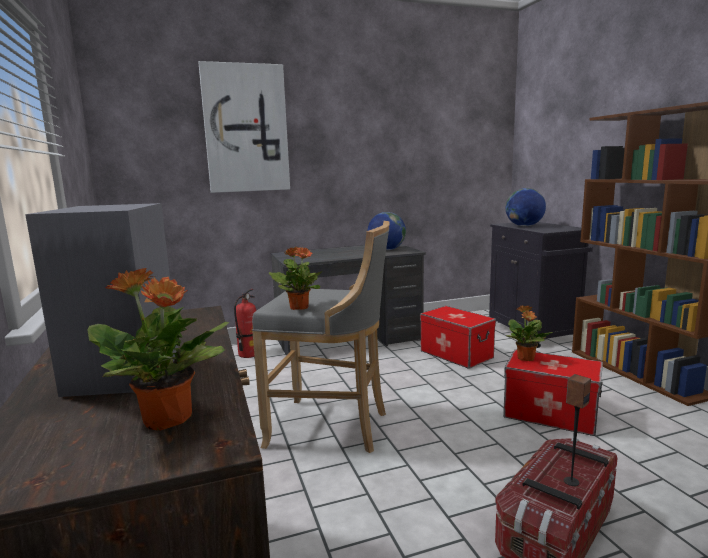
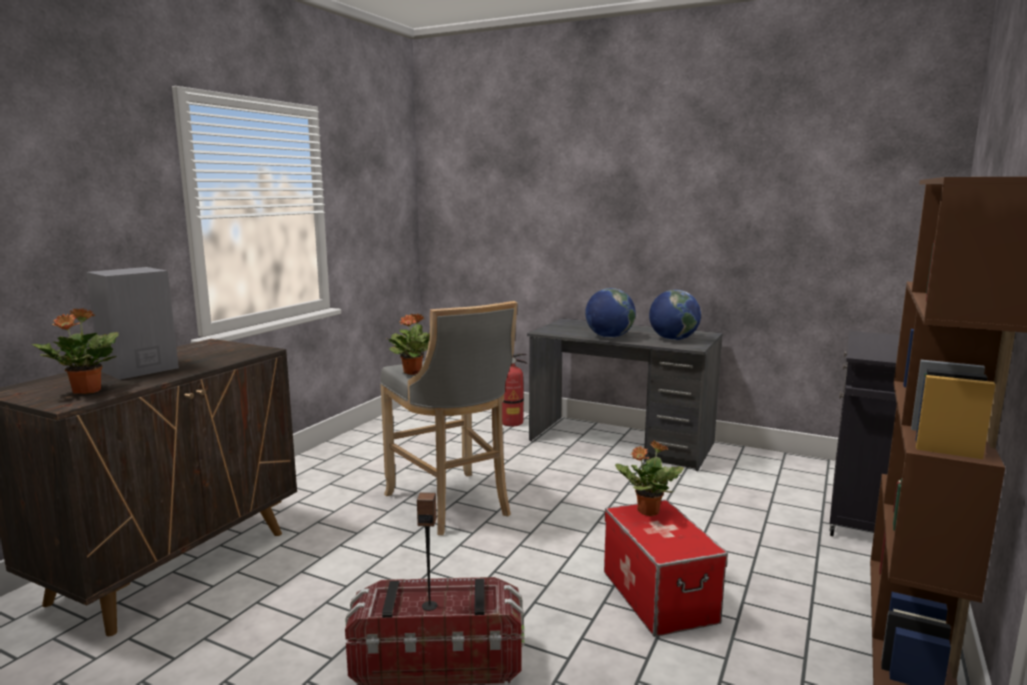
camera: 45 degrees right, 0 degrees up
(246, 129) = (548, 178): picture -> none
(456, 354) = (702, 499): storage box -> none
(524, 226) = (878, 343): globe -> globe (609, 337)

